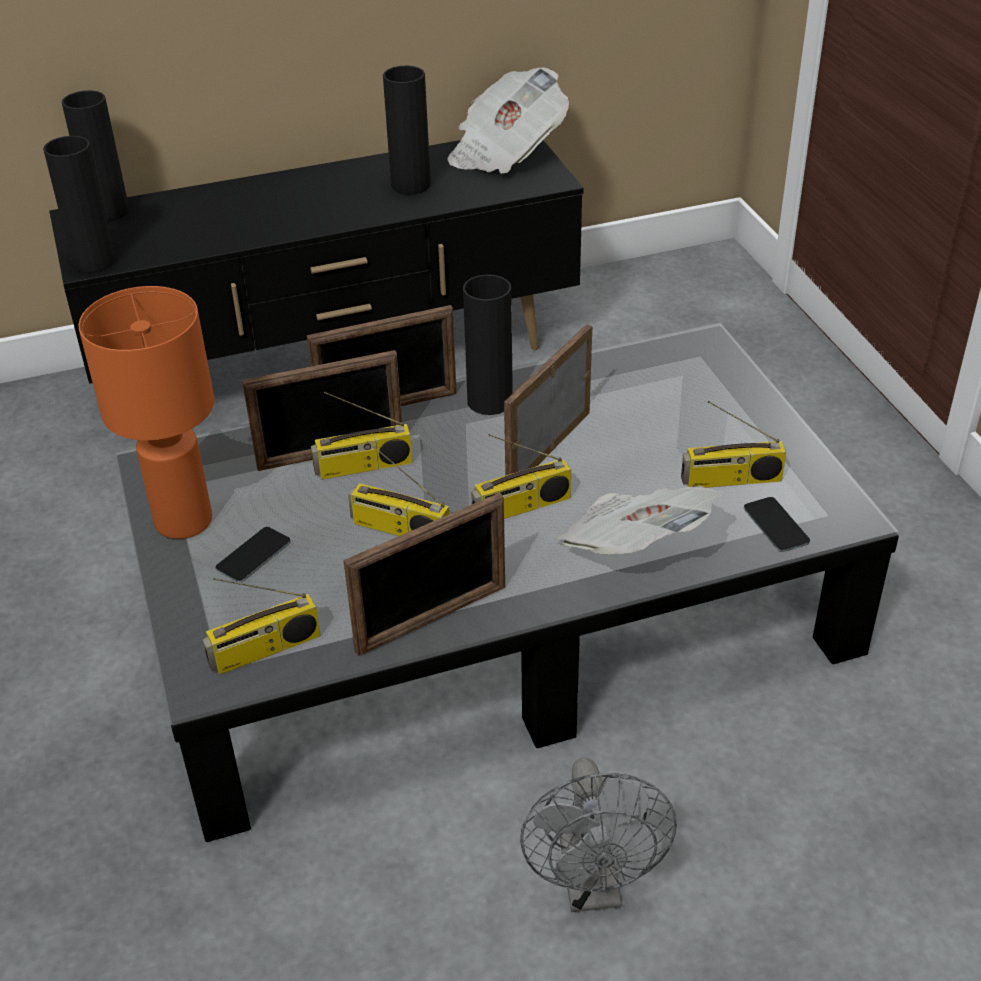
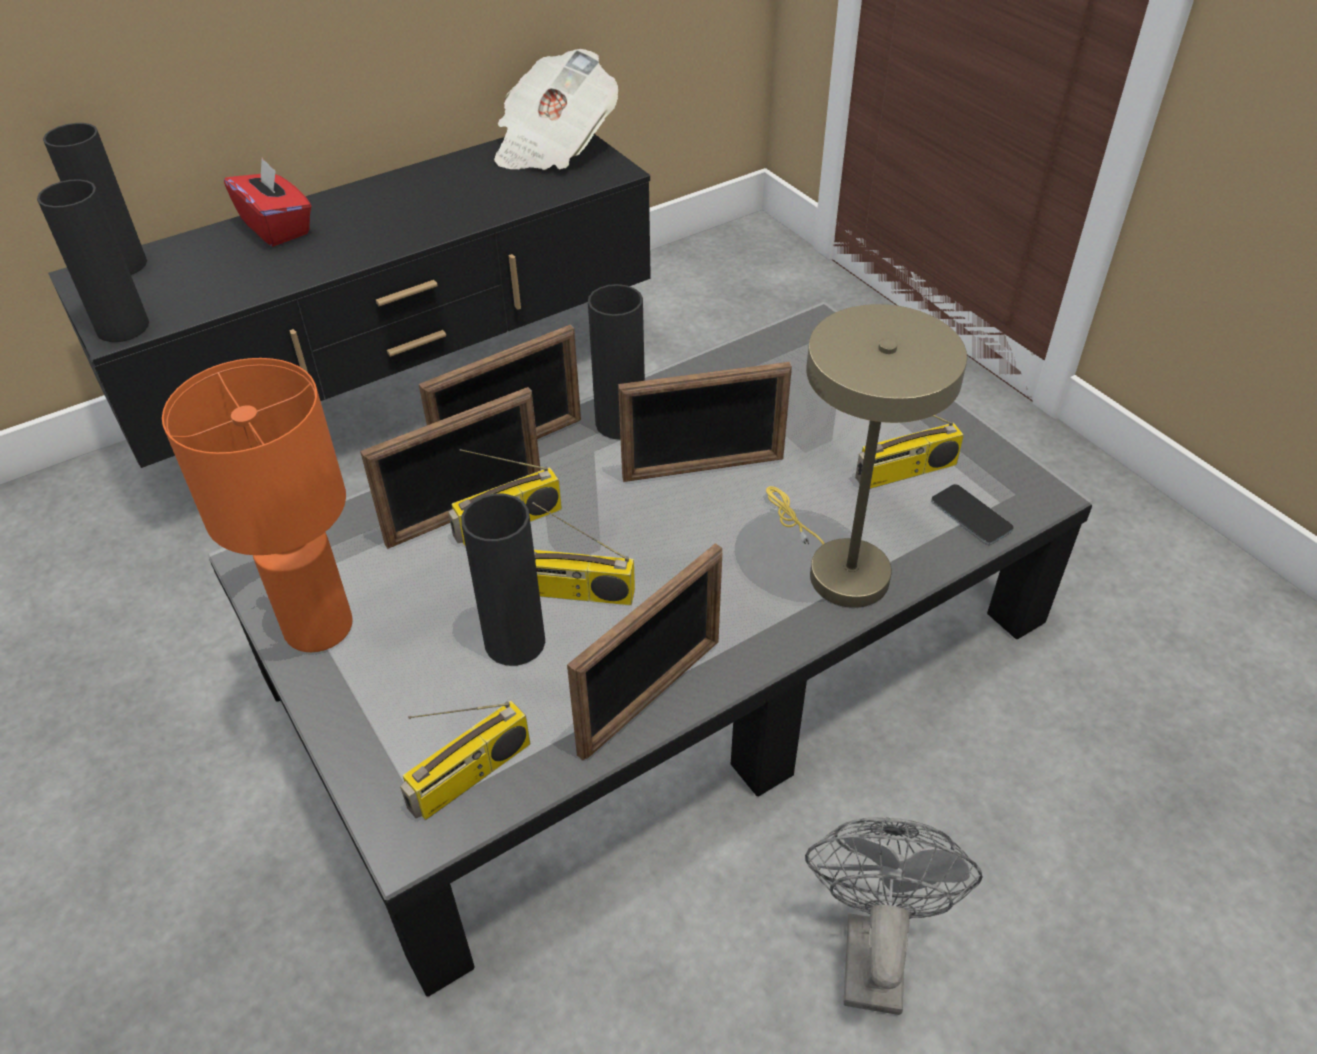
camera: 15 degrees left, 5 degrees up
(242, 195) = (277, 227): none -> red tissue box
(253, 555) = (416, 655): phone -> none
(411, 185) = (464, 193): black vase -> black vase (515, 642)
(521, 508) = (700, 542): radio -> none
(548, 449) = (703, 469): picture frame -> picture frame turned 120 degrees counterclockwise
(593, 887) = (872, 948): grey fan -> grey fan turned 150 degrees counterclockwise
(634, 548) = (838, 568): newspaper -> beige table lamp

